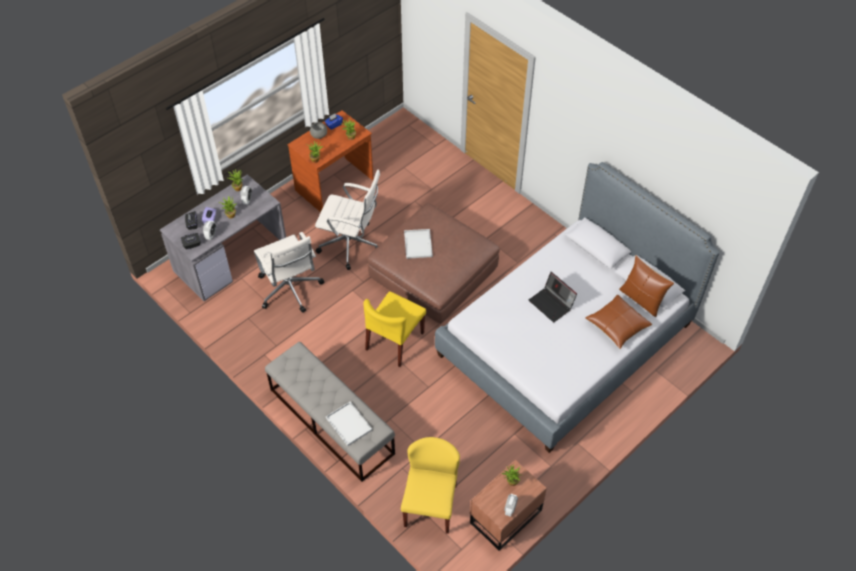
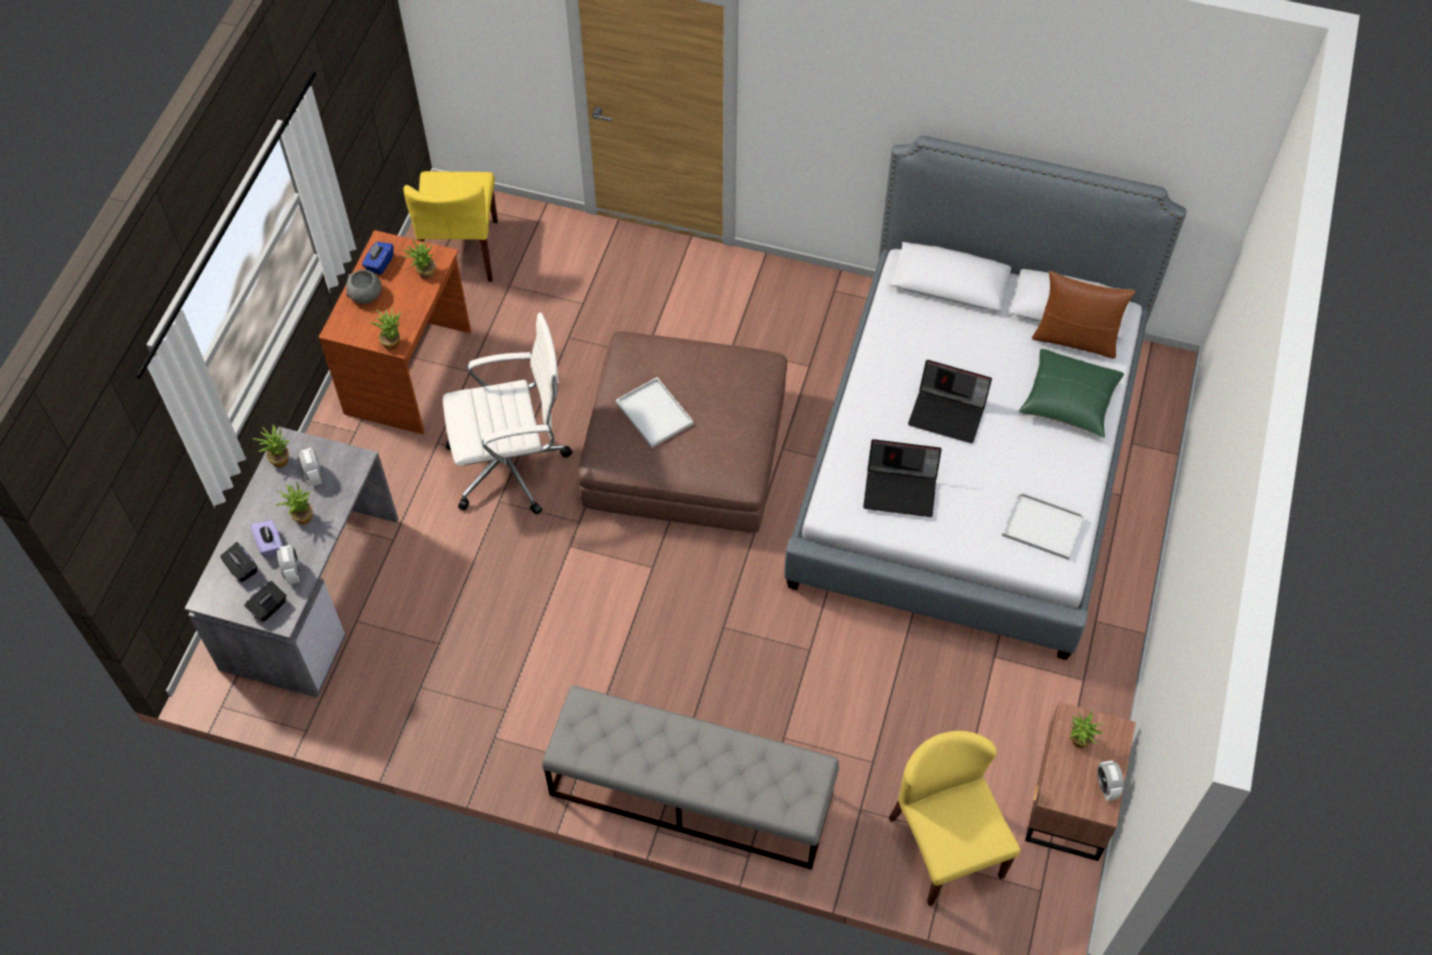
camera: 30 degrees left, 5 degrees up
(290, 290) = (460, 599): white office chair -> none
(349, 424) = (760, 785): white tray -> white tray (1045, 526)
(394, 341) = (702, 601): yellow chair -> yellow chair (461, 251)
(504, 327) = (901, 489): none -> laptop
(617, 326) = (1069, 401): brown pillow -> green pillow

